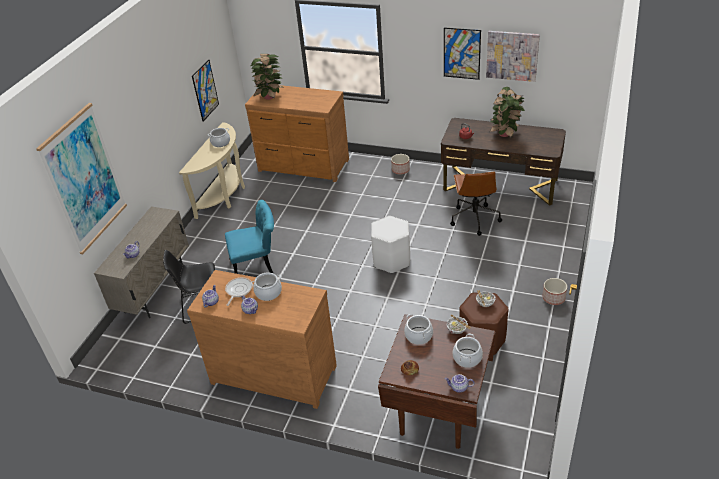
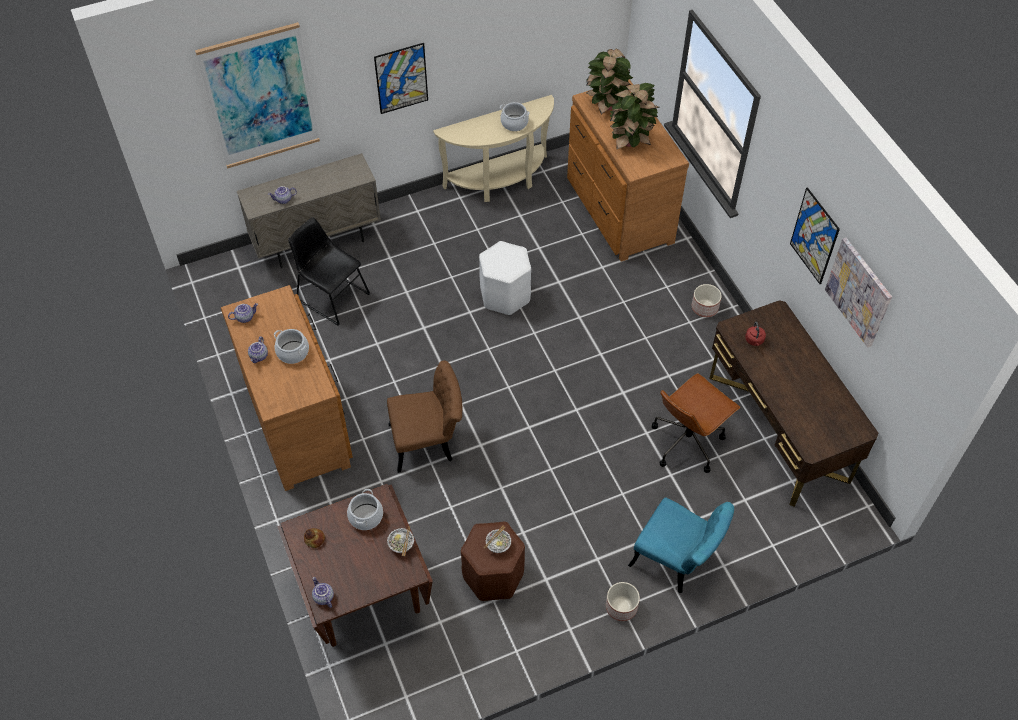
camera: 45 degrees right, 15 degrees up
(205, 90) = (533, 50): picture -> picture (401, 78)
(238, 290) = (276, 326): frying pan -> none
(257, 265) = (424, 295): turquoise chair -> turquoise chair (676, 561)
(359, 318) = (428, 441): none -> brown chair
(391, 260) = (540, 408): white stool -> white stool (505, 295)
(467, 358) = (368, 579): cooking pot -> none
(505, 134) = (803, 376): potted plant -> potted plant (631, 142)

